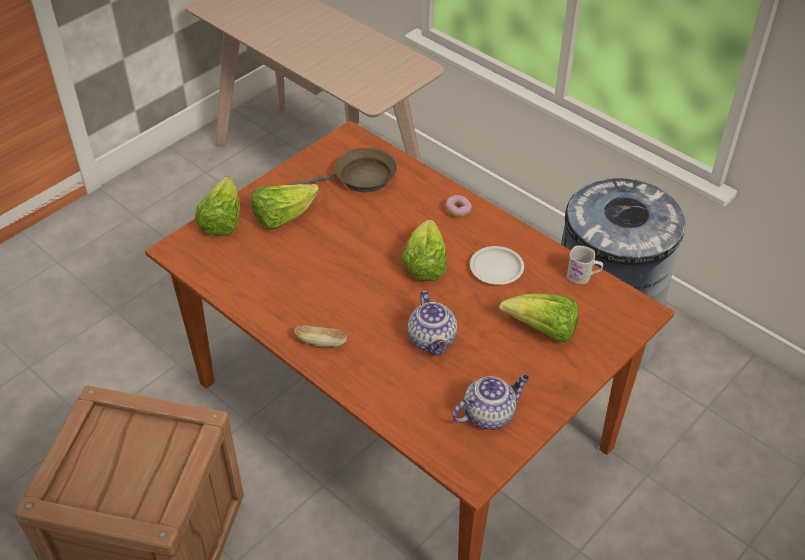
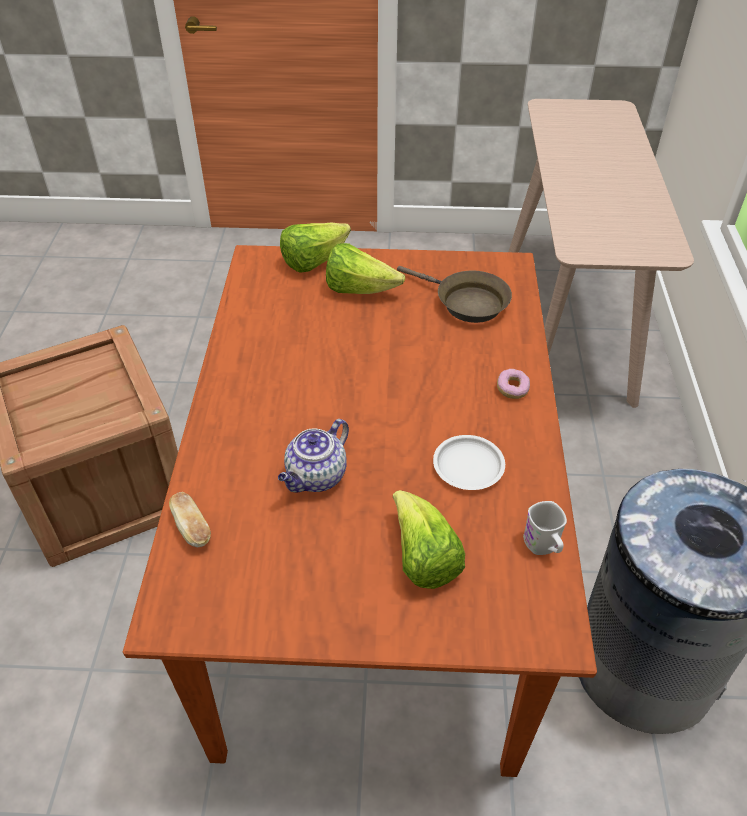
camera: 50 degrees right, 0 degrees up
(321, 342) = (236, 402): bread -> bread (192, 527)
(424, 264) = (410, 410): lettuce -> none
(489, 414) = (259, 583): teapot -> none

